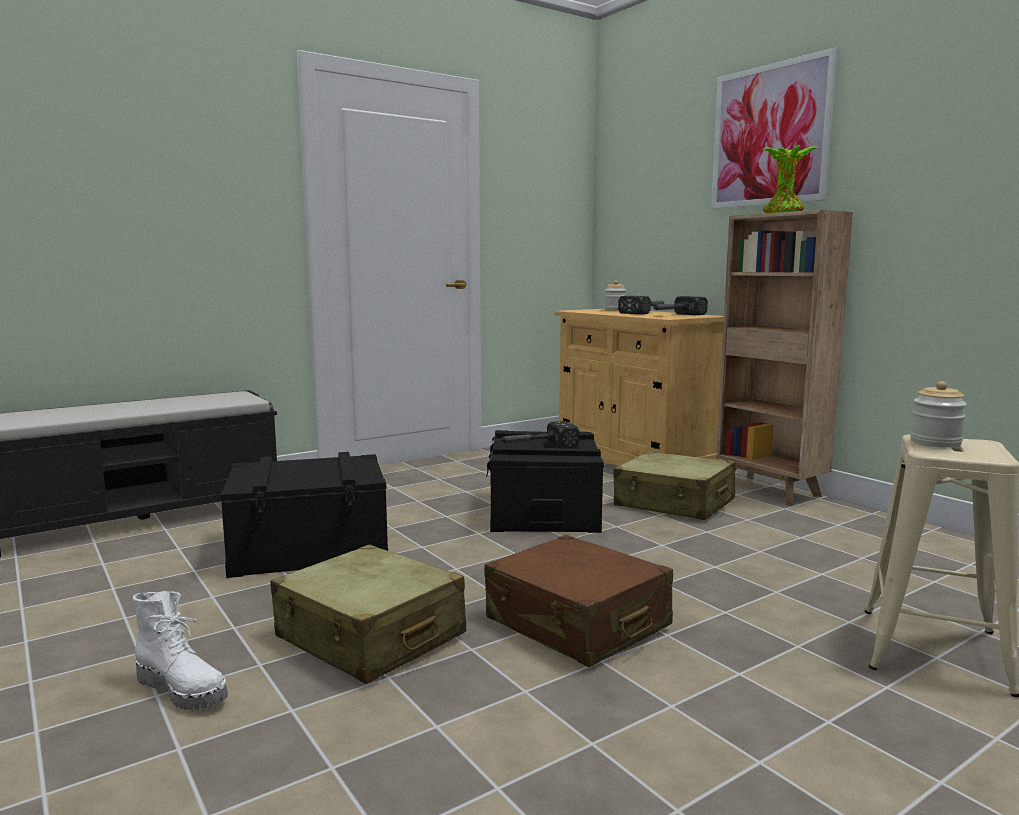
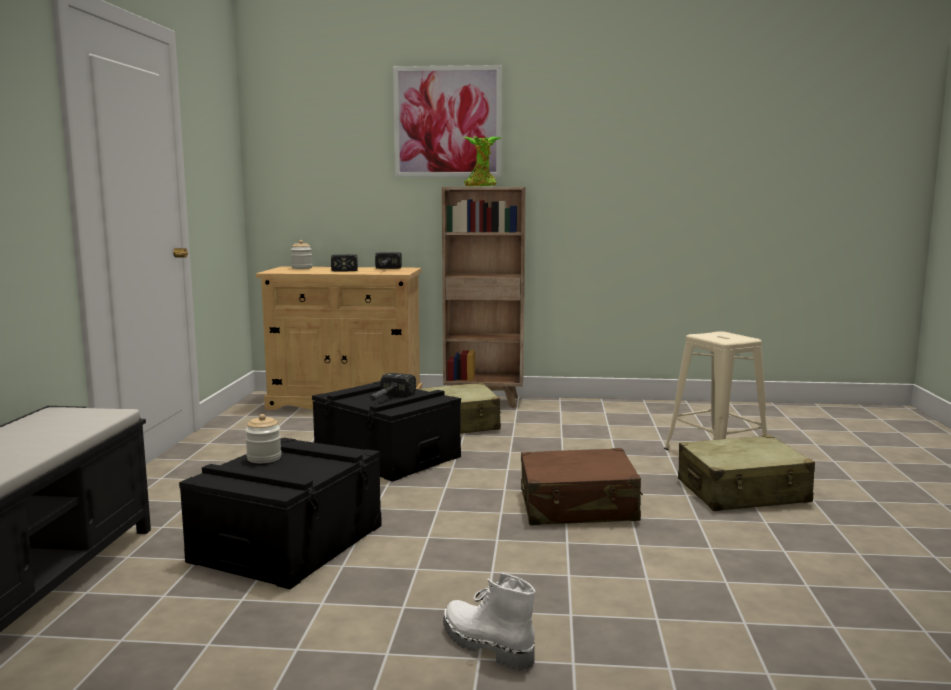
camera: 50 degrees left, 0 degrees up
(184, 689) = (485, 646): white boot -> white boot turned 120 degrees counterclockwise
(370, 637) = (502, 565): beige suitcase -> beige suitcase (742, 492)
(935, 443) = (712, 336): jar -> jar (264, 458)

